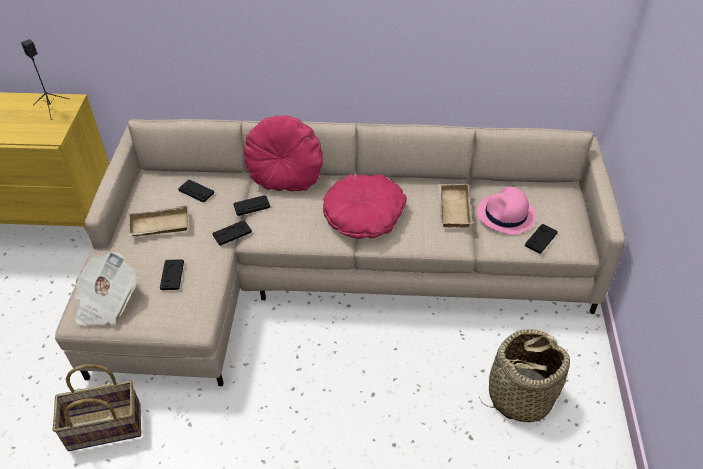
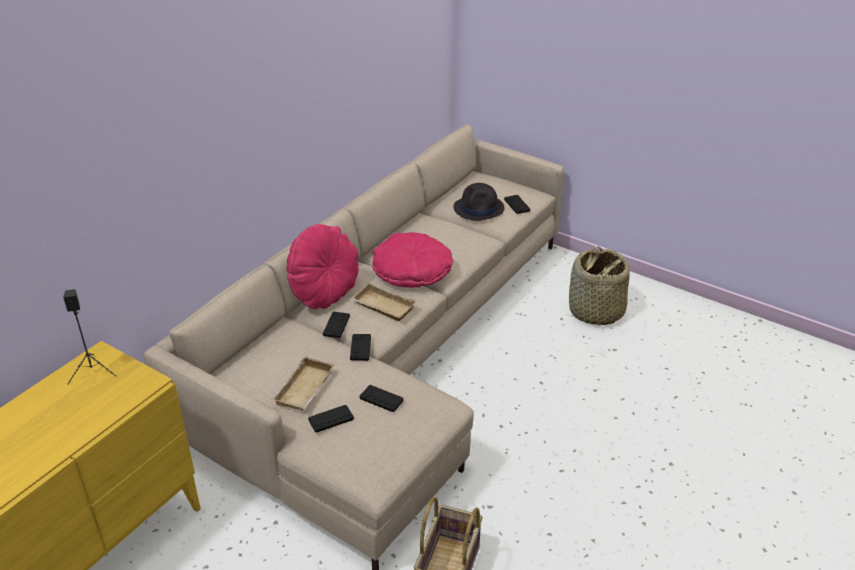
camera: 60 degrees left, 10 degrees down
(106, 302) = (373, 455): newspaper -> none
(196, 191) = (280, 351): black game controller -> black game controller (331, 419)
(452, 208) = (448, 227): beige tray -> beige tray (382, 307)
(506, 215) = (479, 208): pink hat -> black hat

